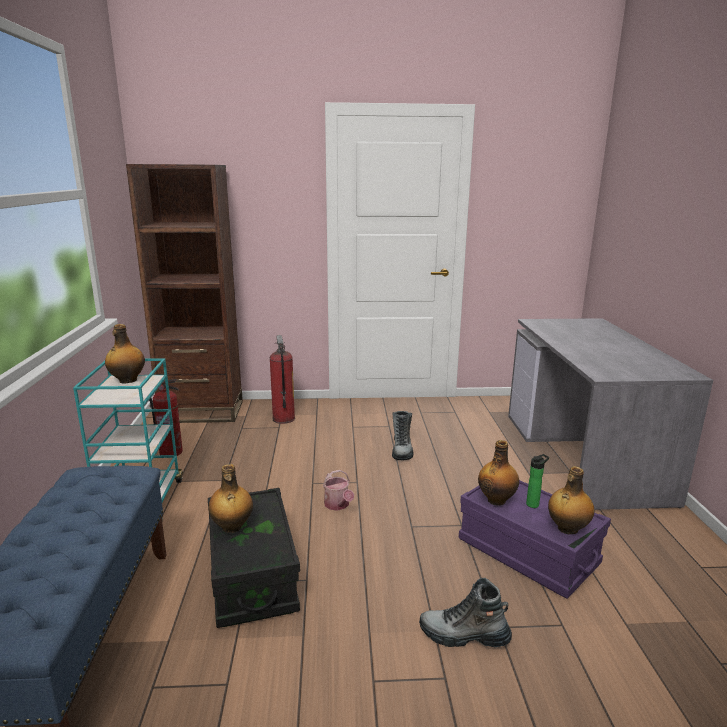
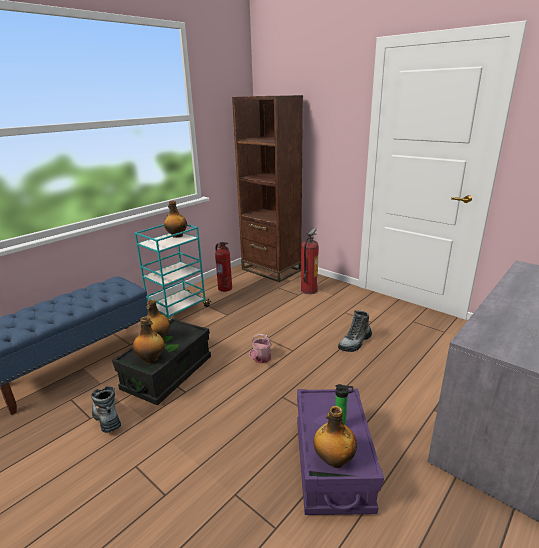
camera: 45 degrees right, 5 degrees up
(463, 635) = (209, 481): boot -> boot (107, 417)
(497, 500) = (316, 406): bottle -> bottle (151, 359)

